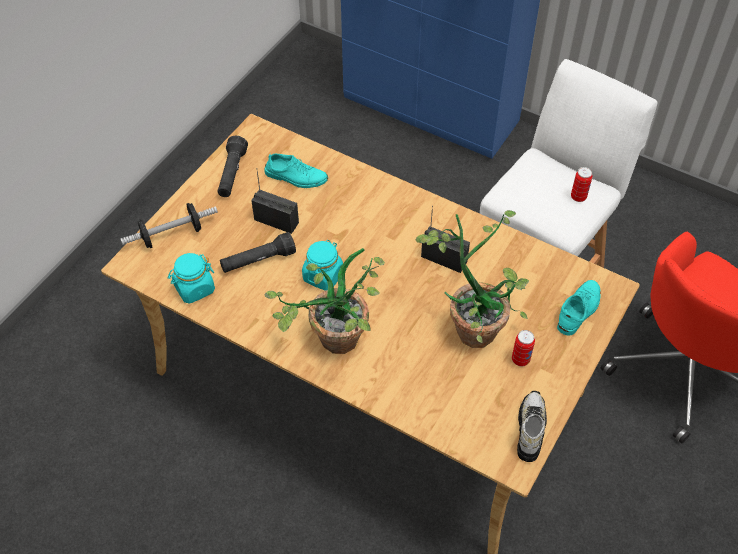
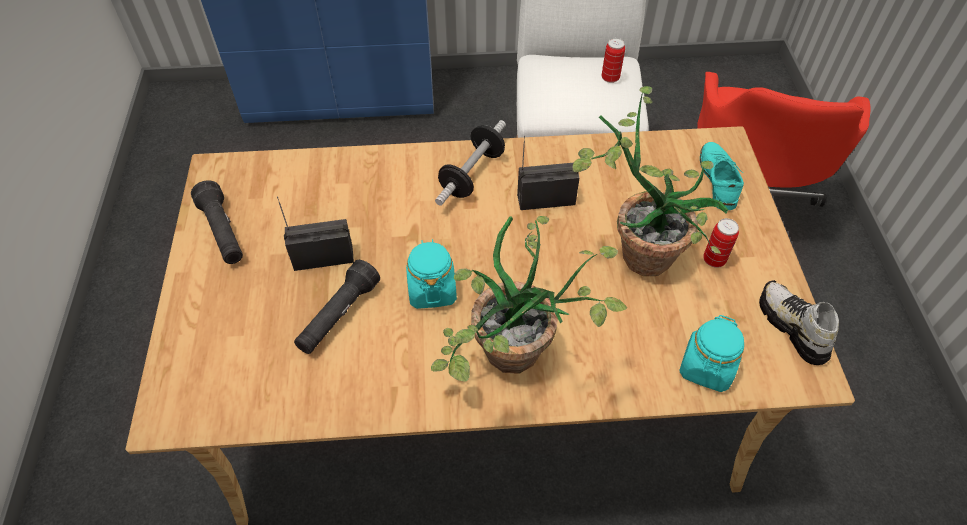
camera: 35 degrees left, 0 degrees up
(172, 235) = (197, 346): dumbbell -> dumbbell (472, 174)
(194, 288) = (281, 397): turquoise jar -> turquoise jar (706, 367)
(296, 177) = (306, 197): turquoise shoe -> none

